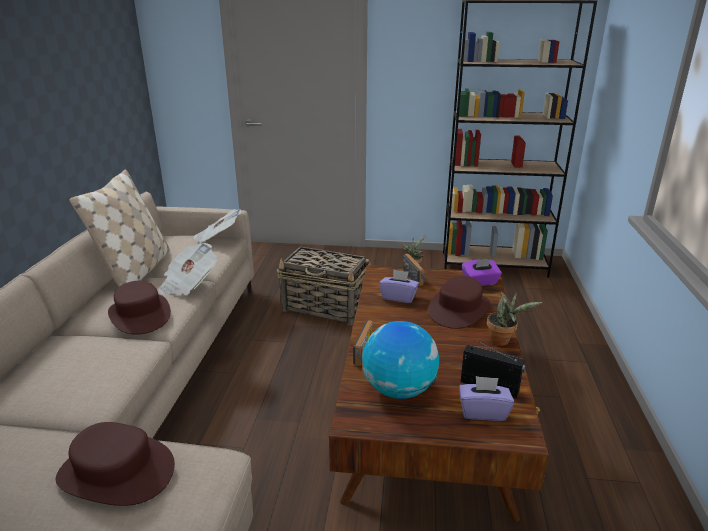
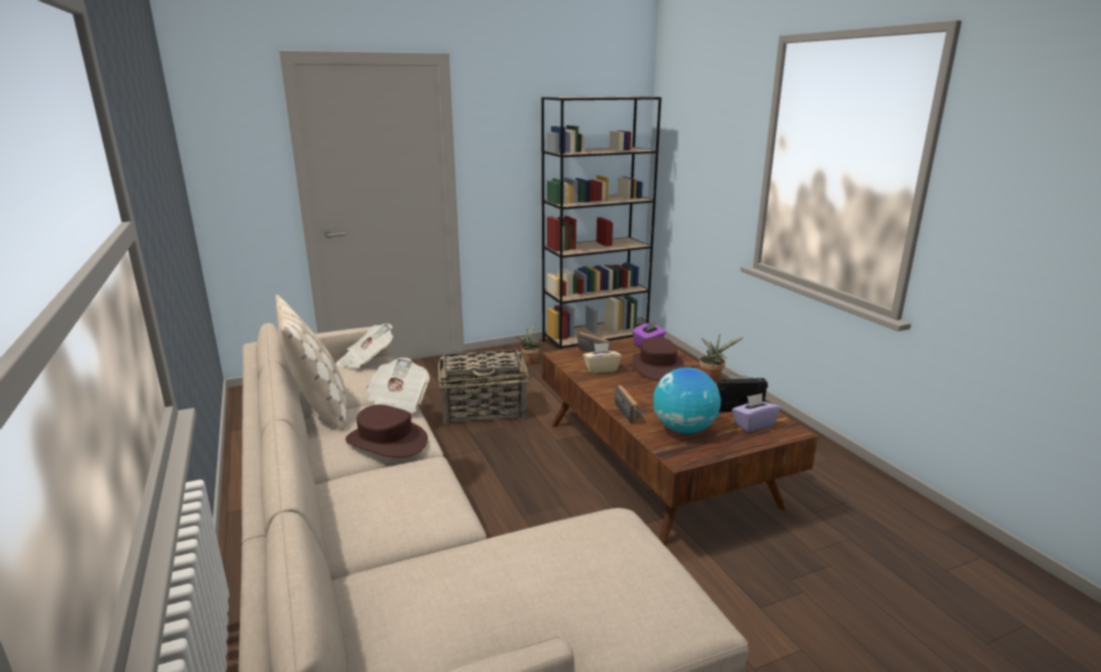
camera: 30 degrees left, 5 degrees down
(116, 472) = (556, 549): brown hat -> none
(398, 297) = (601, 369): purple tissue box -> beige tissue box

